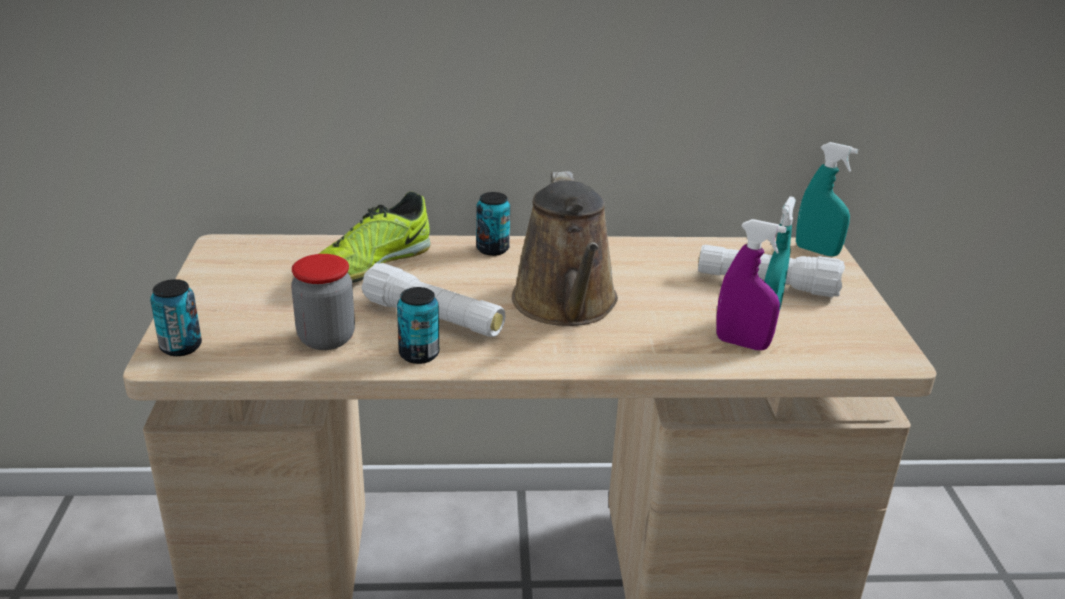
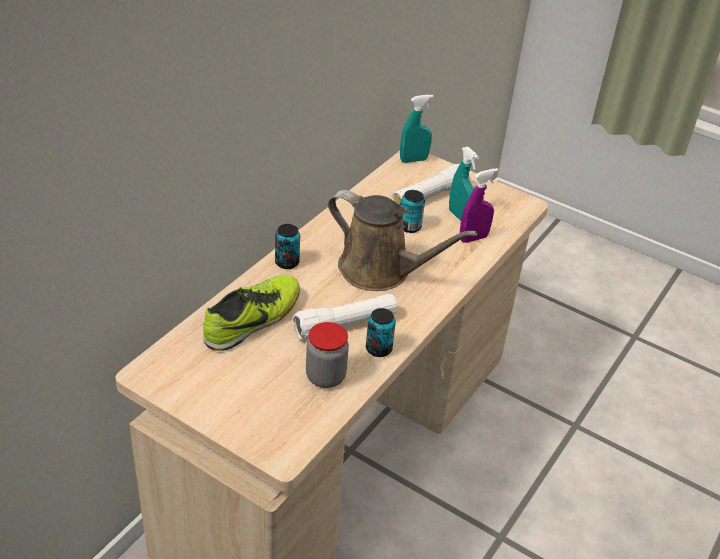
camera: 55 degrees left, 10 degrees up
(181, 347) = (273, 443): can -> can (410, 227)
(370, 266) = (253, 320): shoe -> shoe turned 120 degrees counterclockwise

